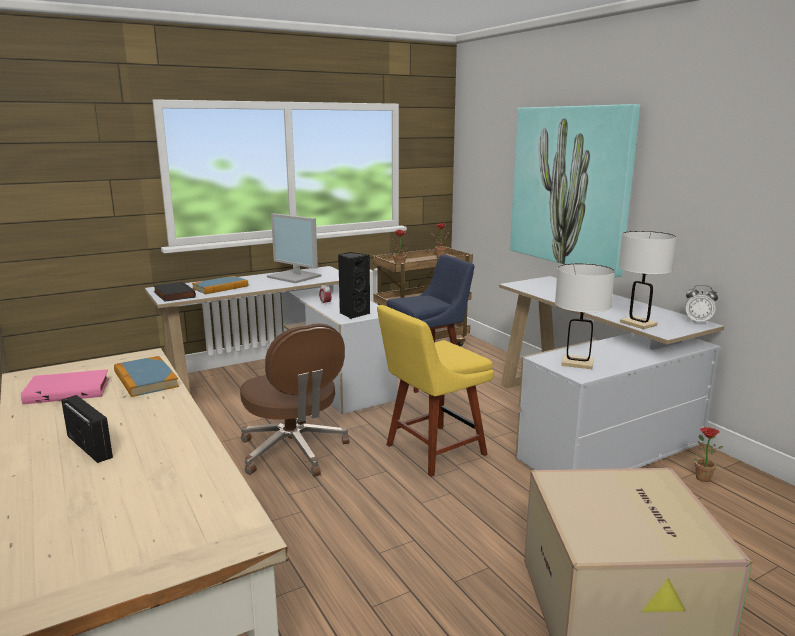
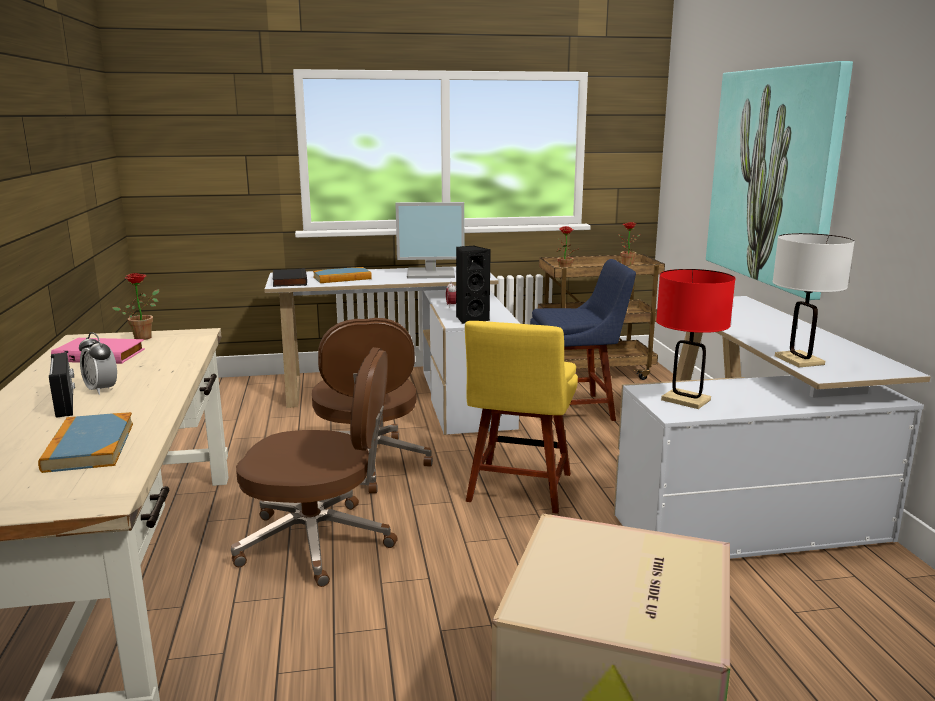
camera: 20 degrees right, 0 degrees up
(145, 379) = (174, 354): book -> book (89, 446)
(295, 276) = (431, 273): monitor -> monitor turned 60 degrees counterclockwise
(300, 528) = (319, 542): none -> brown office chair
(431, 451) = (518, 490): yellow chair -> yellow chair turned 60 degrees counterclockwise
(577, 363) = (686, 400): white table lamp -> red table lamp
(698, 321) = (894, 367): alarm clock -> alarm clock (101, 390)
(700, 476) = (859, 582): potted plant -> potted plant (144, 336)

